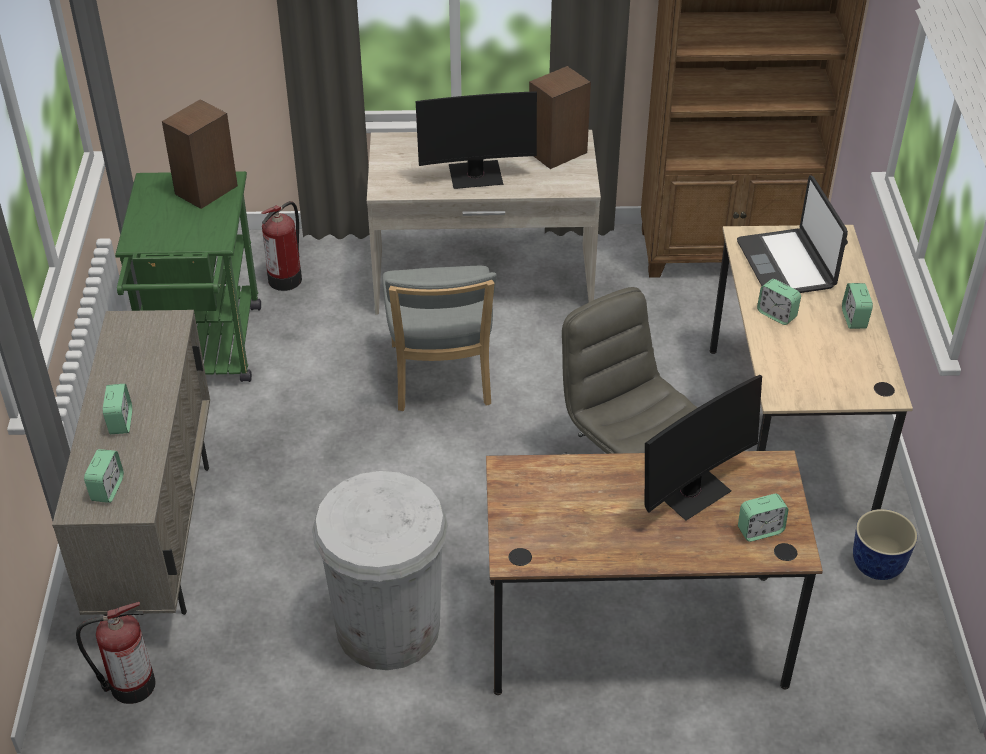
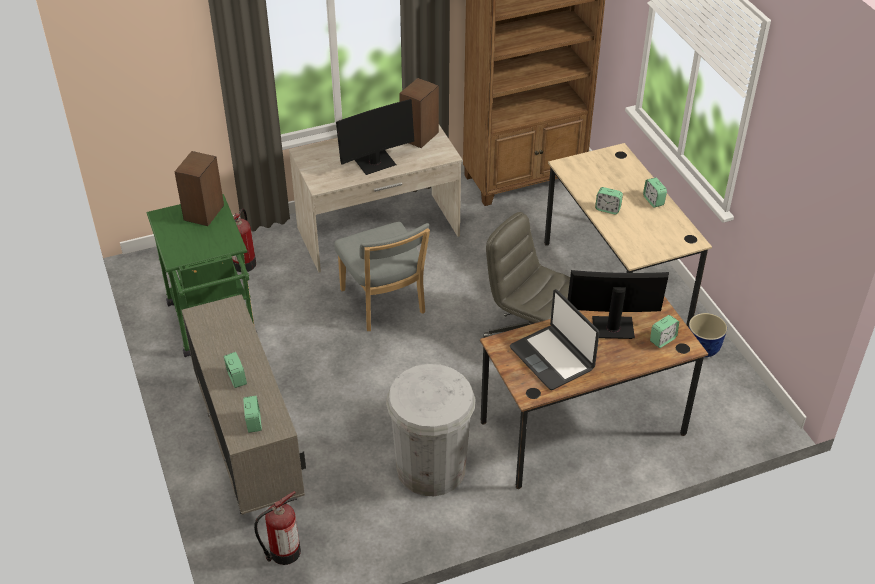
camera: 20 degrees left, 0 degrees up
(691, 492) = (612, 328): monitor -> monitor turned 120 degrees counterclockwise
(787, 264) = (598, 176): laptop -> laptop (552, 358)

